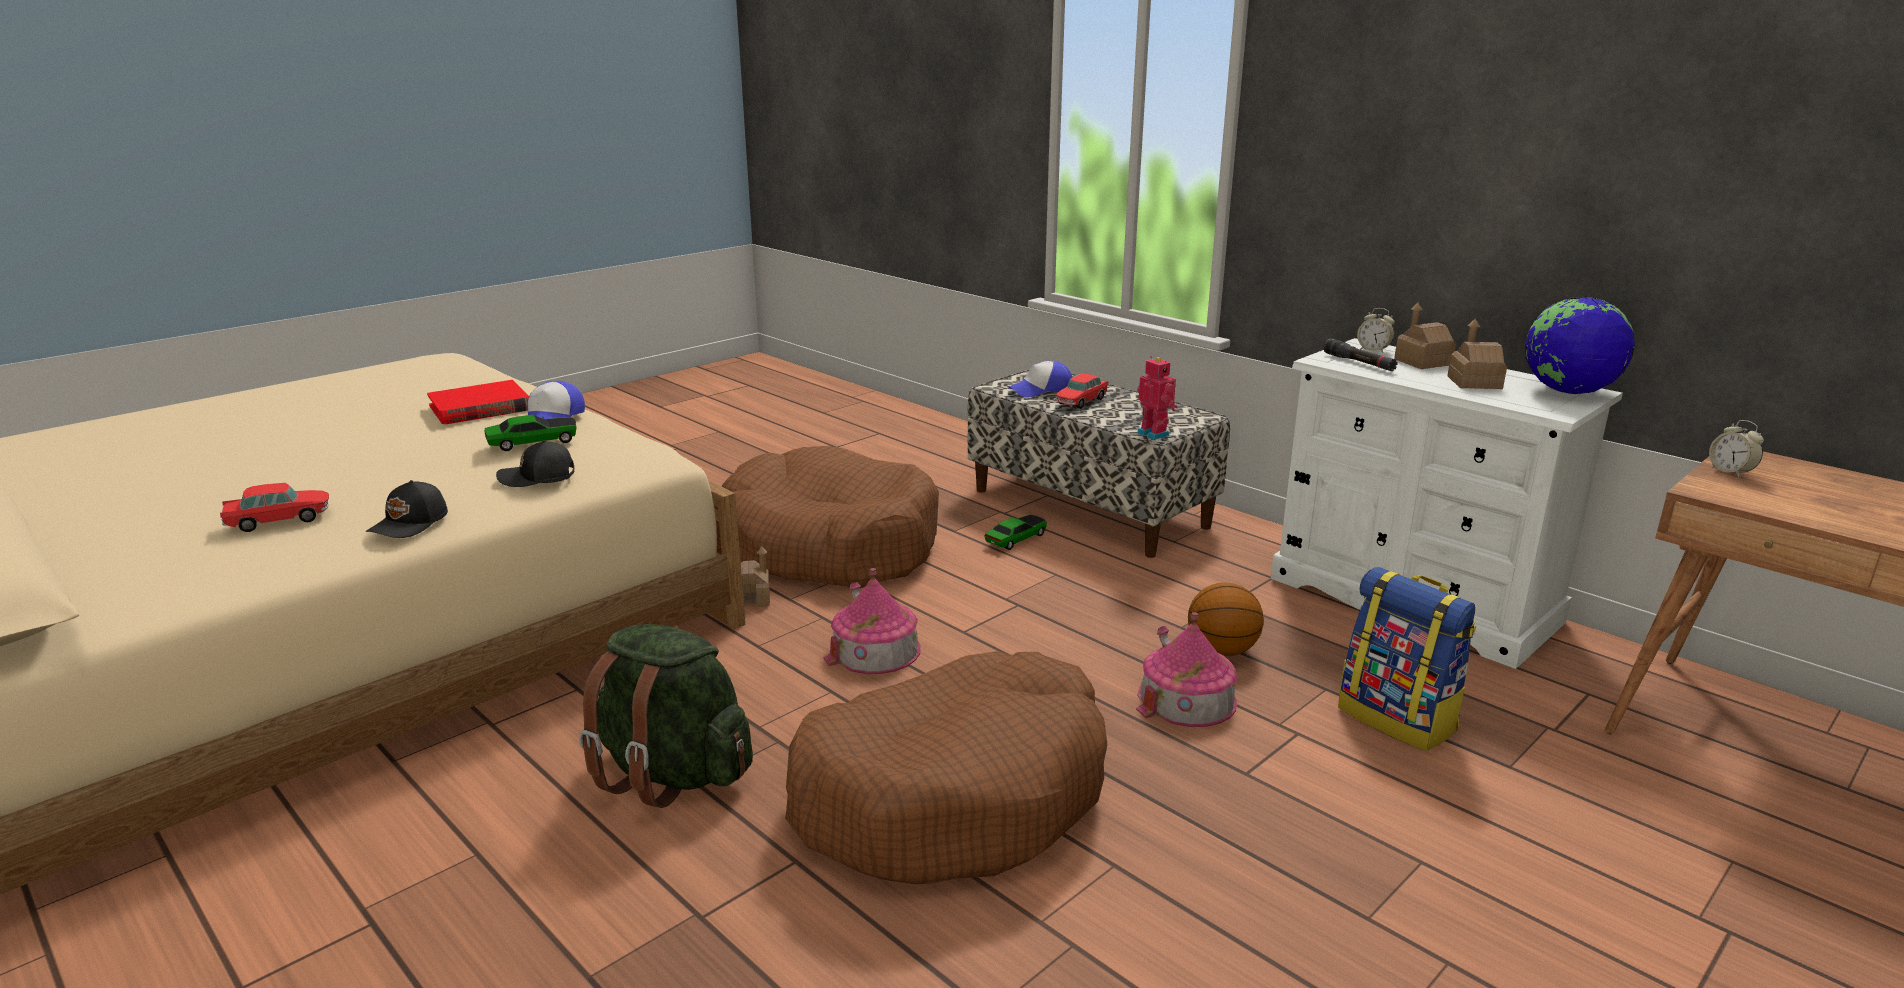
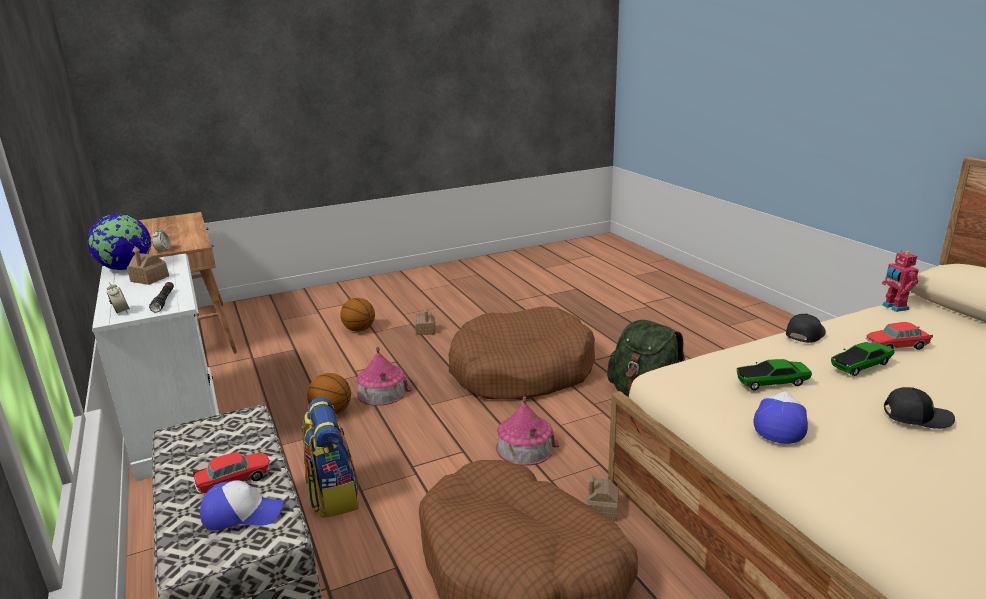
camera: 160 degrees left, 0 degrees up
(480, 408) = (882, 468): red book -> none
(537, 478) = (747, 356): black cap -> black cap (916, 416)
(1015, 539) = (353, 540): toy car -> toy car (861, 365)
(1154, 433) = (248, 416): toy robot -> toy robot (894, 307)
(1398, 719) = (304, 369): backpack -> backpack (333, 495)
(1422, 362) = (126, 297): toy house -> toy house (425, 330)
(1470, 861) = (359, 329): none -> basketball

